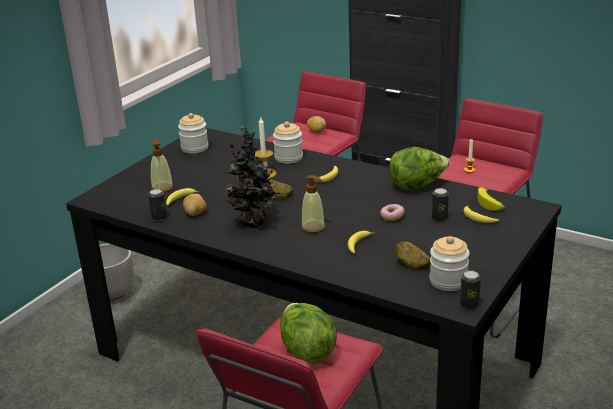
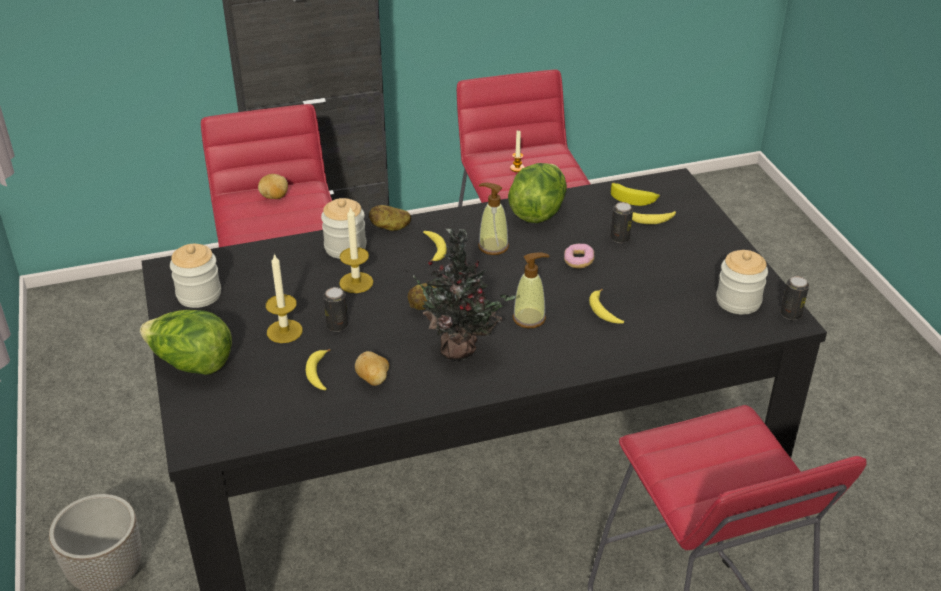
camera: 50 degrees left, 10 degrees up
(159, 218) = (340, 412): can -> can (337, 326)
(162, 188) = (265, 372): soap dispenser -> soap dispenser (493, 246)
(199, 177) = (284, 331): none -> candle
(306, 351) = (714, 455): lettuce -> lettuce (191, 364)
(411, 265) = (683, 303): potato -> potato (390, 227)

